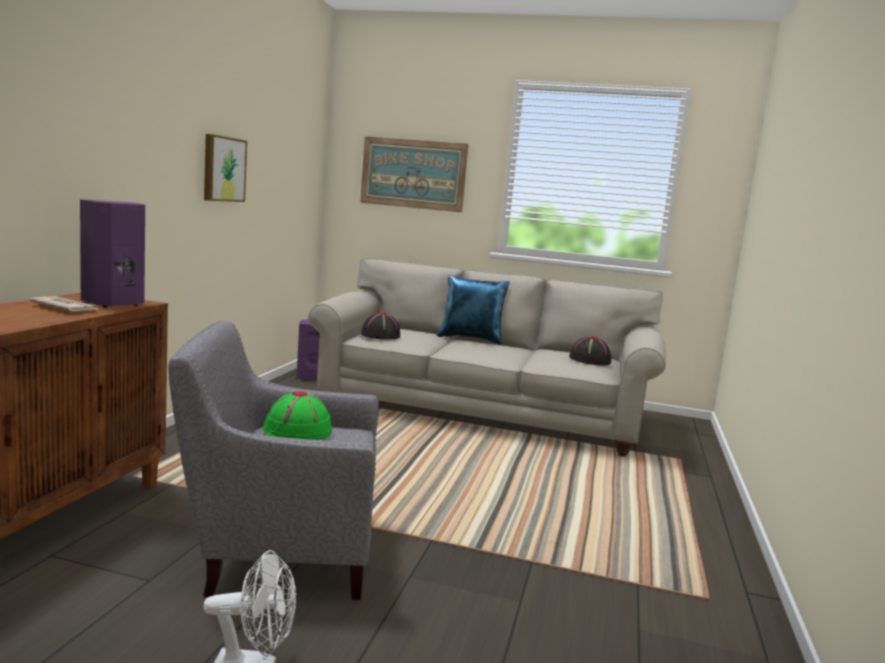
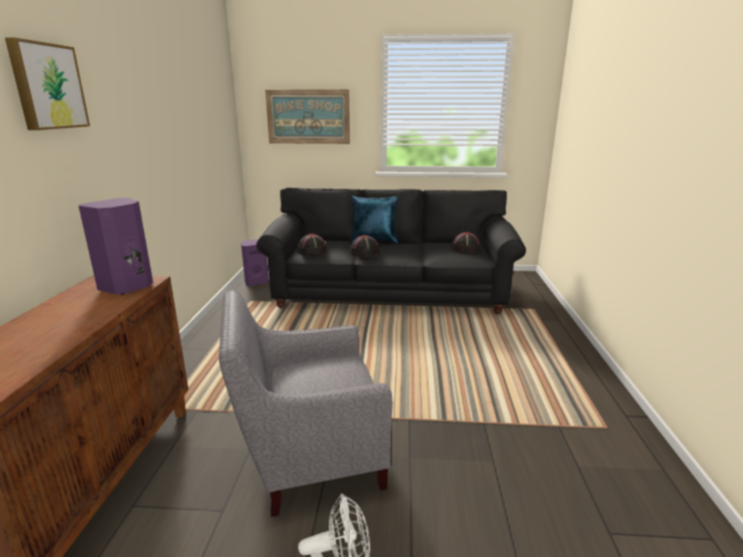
camera: 10 degrees left, 10 degrees up
(65, 308) = (90, 303): newspaper -> none
(222, 169) = (169, 139): picture -> picture (47, 86)
(298, 431) = (309, 369): green hat -> none
(449, 346) = (365, 252): none -> black hat
(482, 411) = (389, 292): beige sofa -> black sofa

